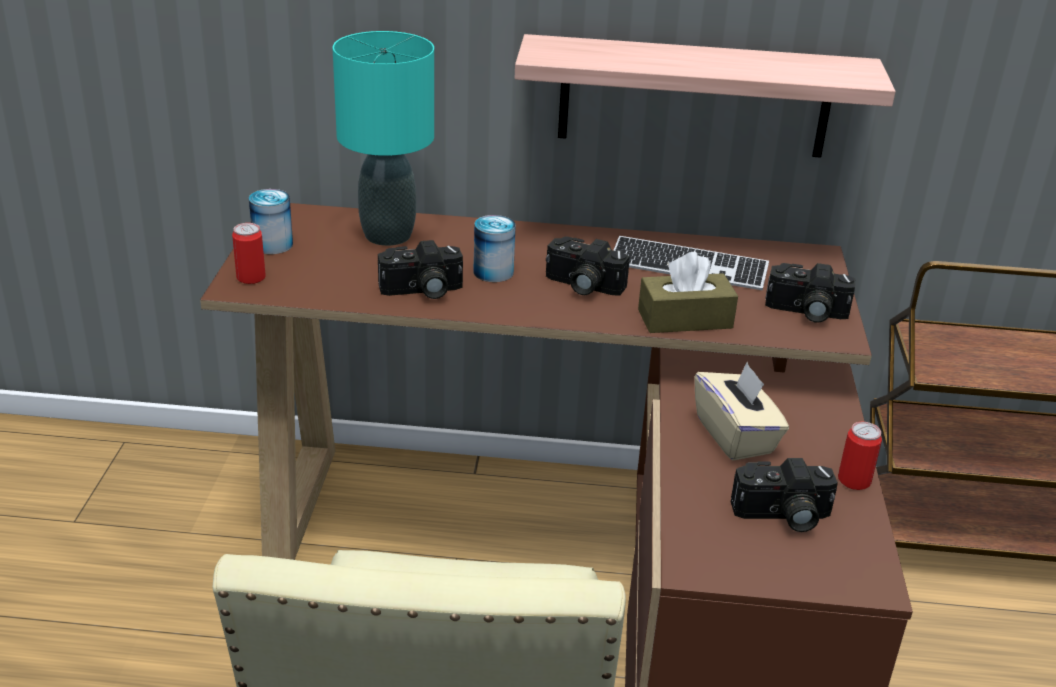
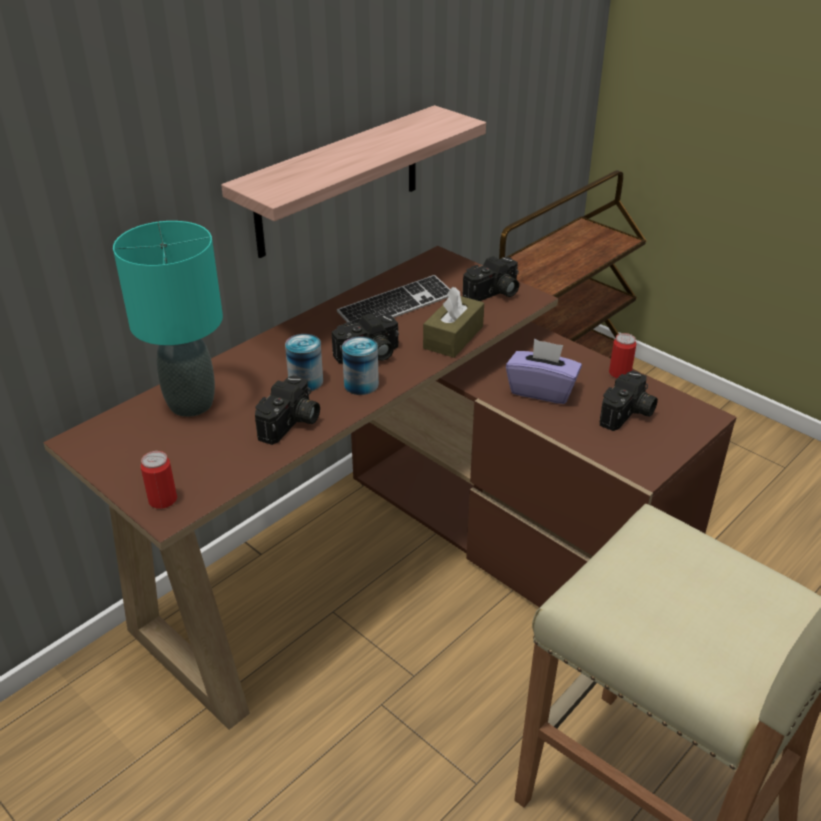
camera: 50 degrees left, 5 degrees up
(273, 245) = (126, 467): can -> can (361, 384)
(735, 435) = (541, 390): beige tissue box -> purple tissue box

